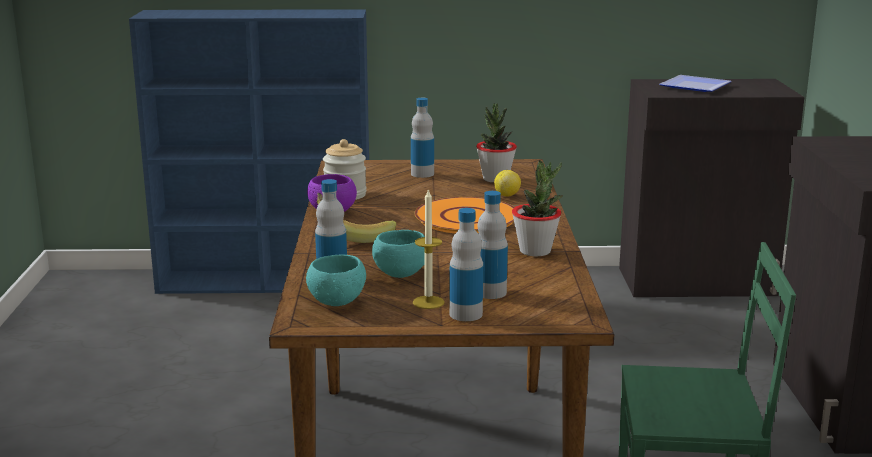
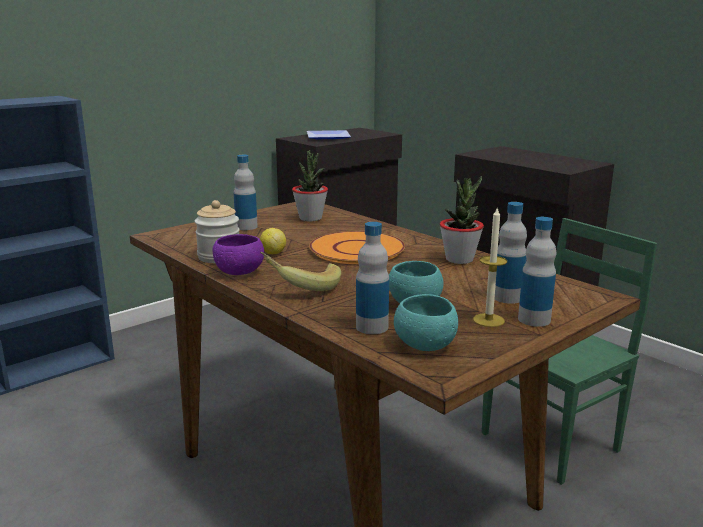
camera: 40 degrees left, 0 degrees up
(507, 195) = (346, 227): lemon -> lemon (273, 253)

